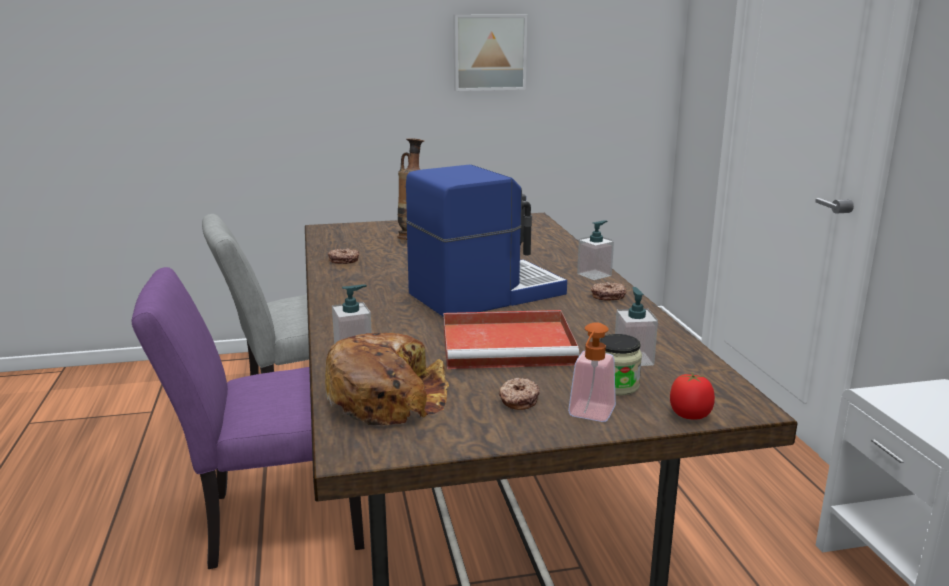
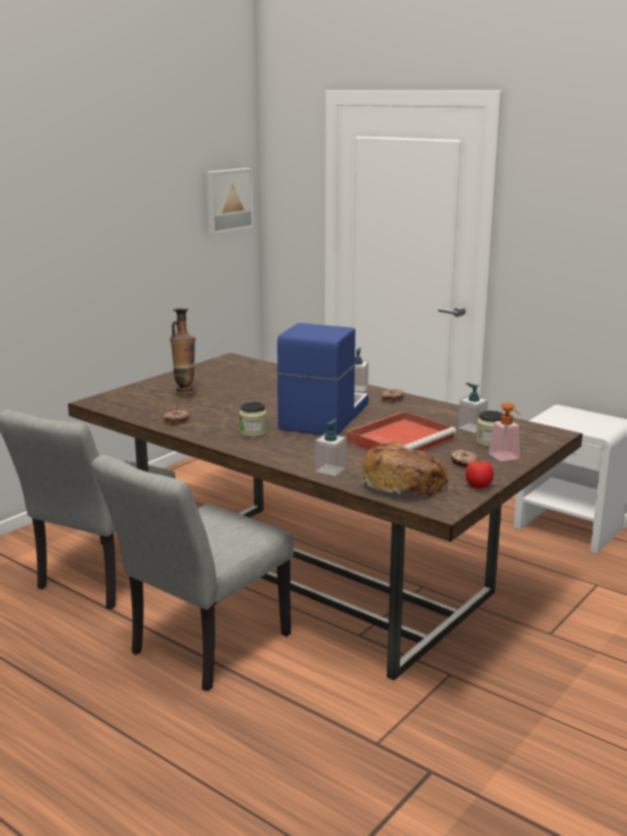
camera: 40 degrees left, 0 degrees up
(271, 522) = (202, 649): purple chair -> grey chair
(379, 290) = (253, 432): none -> jar
(489, 52) = (136, 220): picture -> picture (227, 200)
(690, 415) = (543, 444): tomato -> tomato (478, 486)

